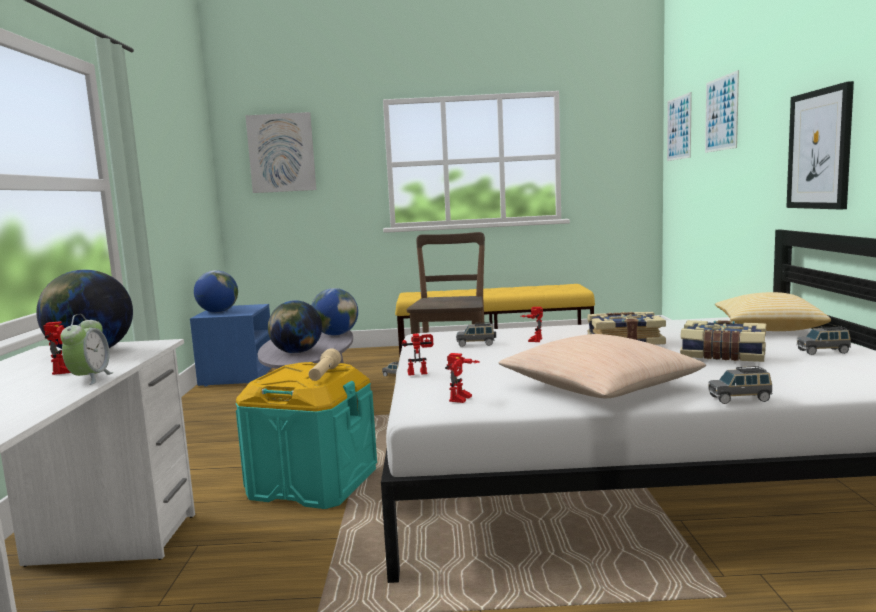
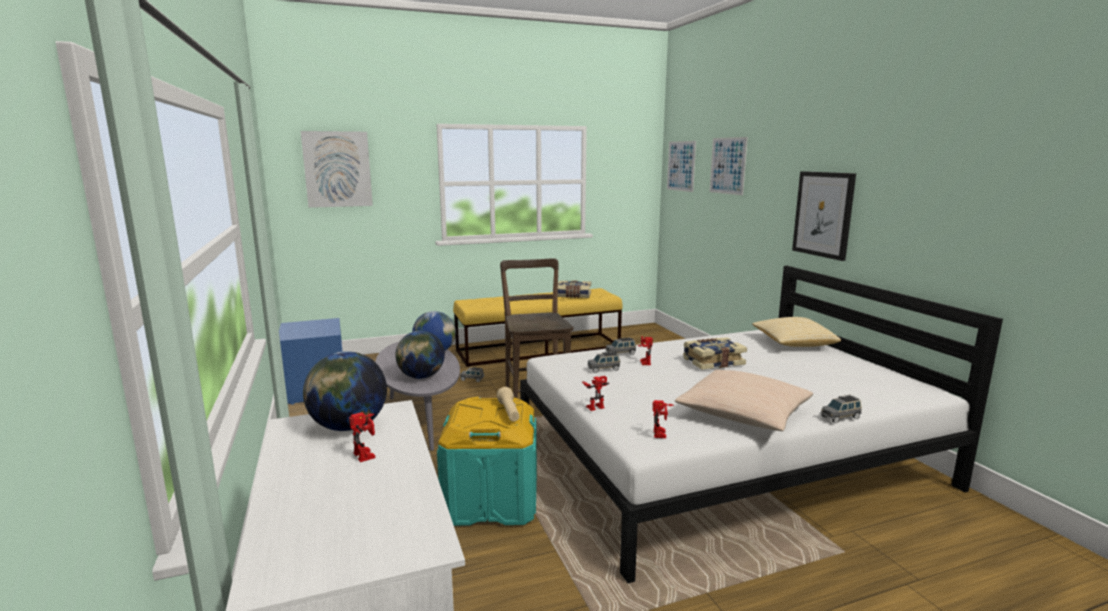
camera: 20 degrees left, 5 degrees up
(90, 379) = (410, 465): alarm clock -> none
(218, 312) = (298, 331): globe -> none
(722, 355) = (794, 375): book -> book (573, 295)
(823, 351) = (847, 367): grey toy car -> grey toy car (621, 354)

